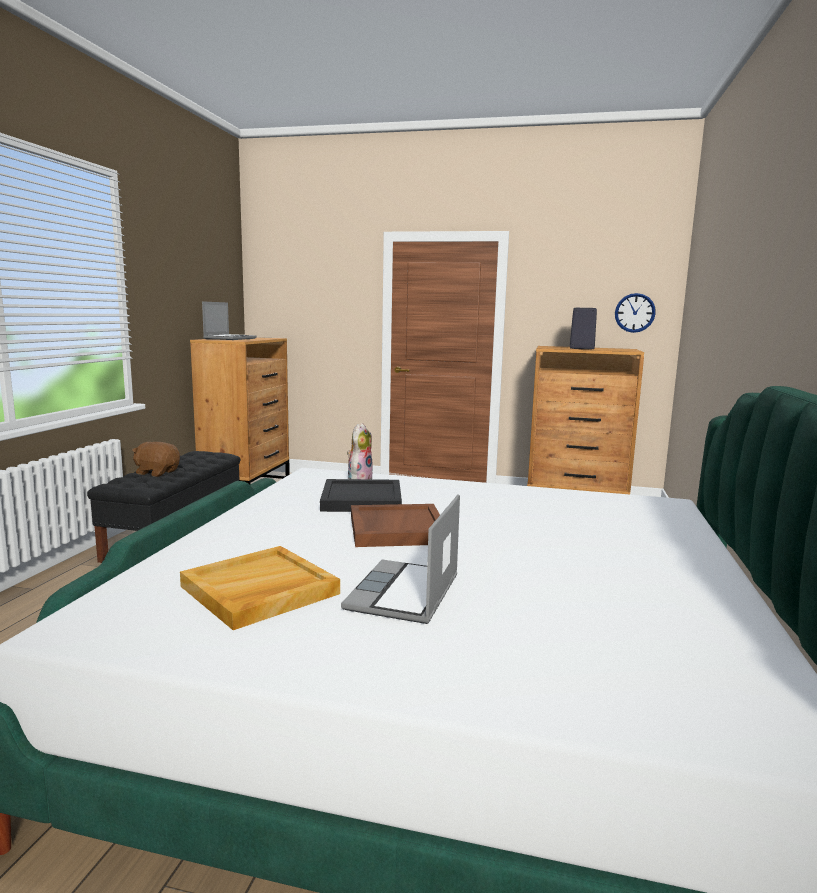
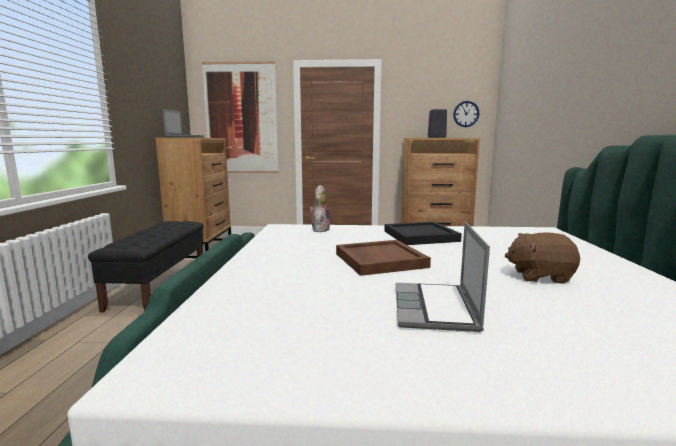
camera: 10 degrees left, 0 degrees up
(157, 472) = (143, 237): brown plush toy -> brown plush toy (540, 276)
(259, 591) = (310, 318): beige tray -> none
(311, 311) = (241, 119): none -> picture
(361, 500) = (333, 242): black tray -> black tray (420, 236)

